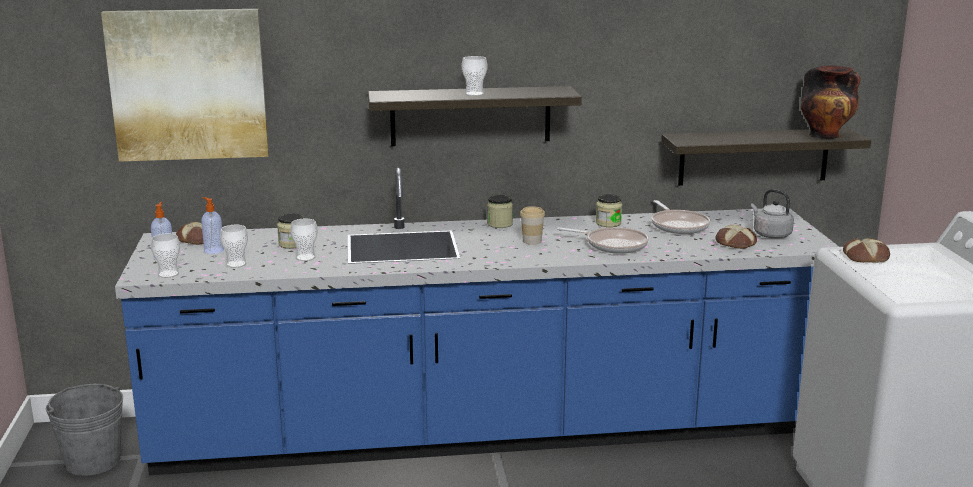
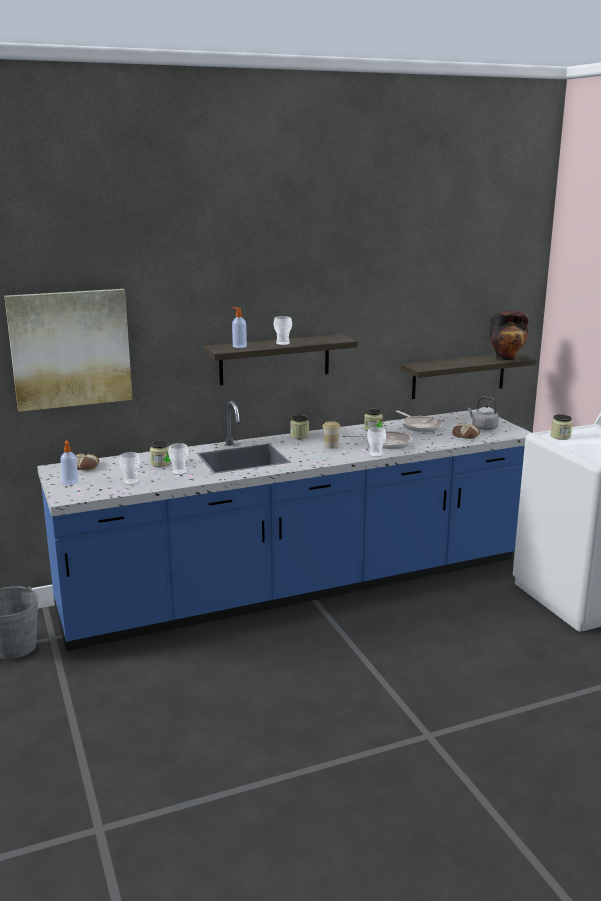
camera: 15 degrees left, 0 degrees up
(168, 274) = (85, 494): cup -> cup (376, 454)
(213, 250) = (104, 473): soap dispenser -> soap dispenser (239, 346)
(865, 257) = (560, 436): bread -> jar

